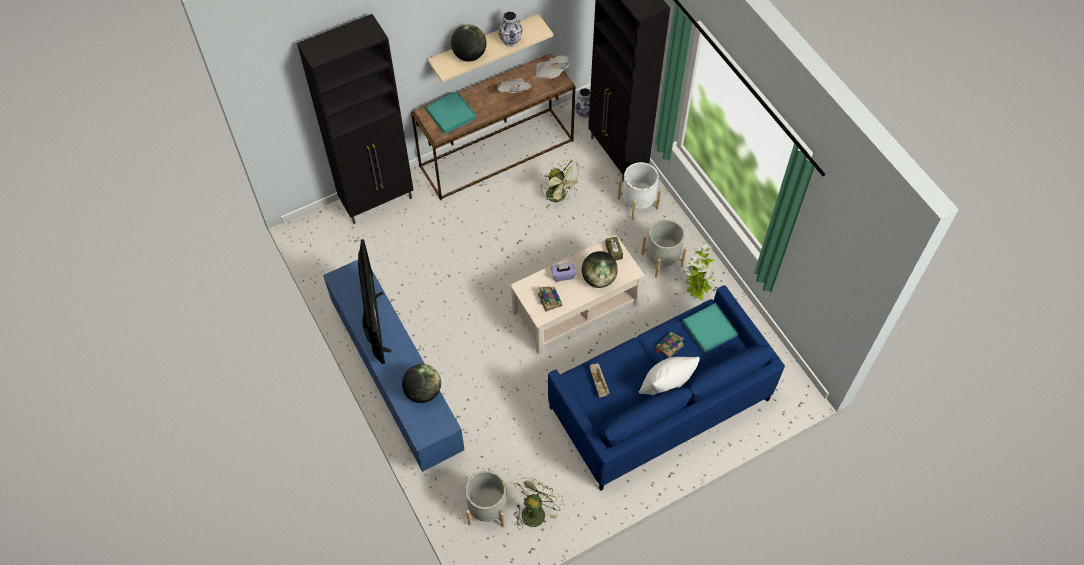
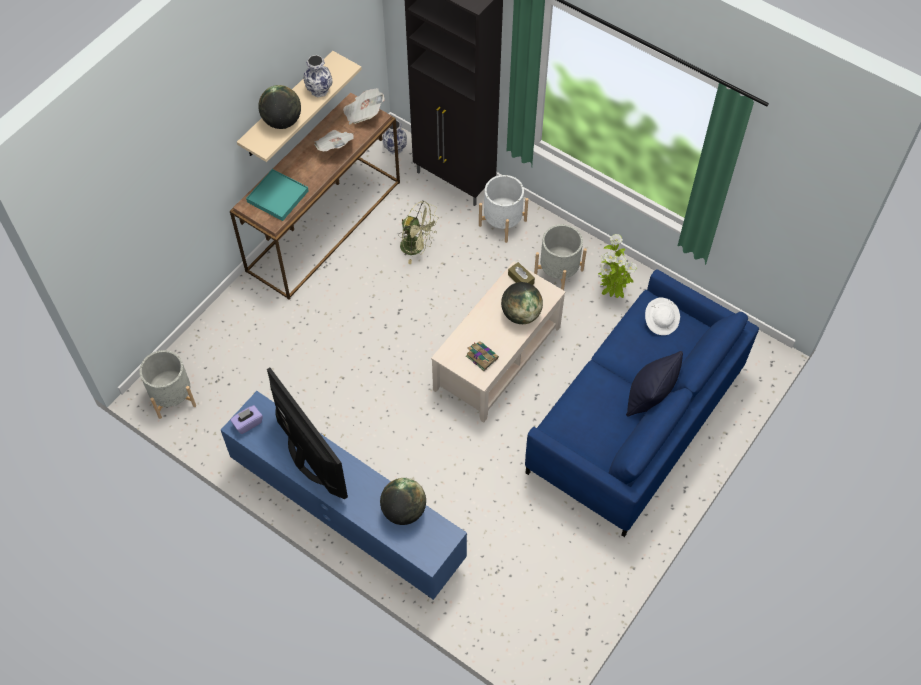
camera: 25 degrees left, 0 degrees up
(378, 201) = (220, 327): black cabinet -> none
(487, 508) = (518, 608): grey planter -> grey planter (172, 397)
(535, 510) = (568, 587): green fan -> none
(563, 275) = (482, 325): purple tissue box -> purple tissue box (248, 423)
(599, 383) = (581, 423): beige tray -> none
(665, 385) = (649, 397): white pillow -> black pillow
(669, 346) = (631, 355): book -> none
(709, 329) = (661, 321): turquoise tray -> white hat

